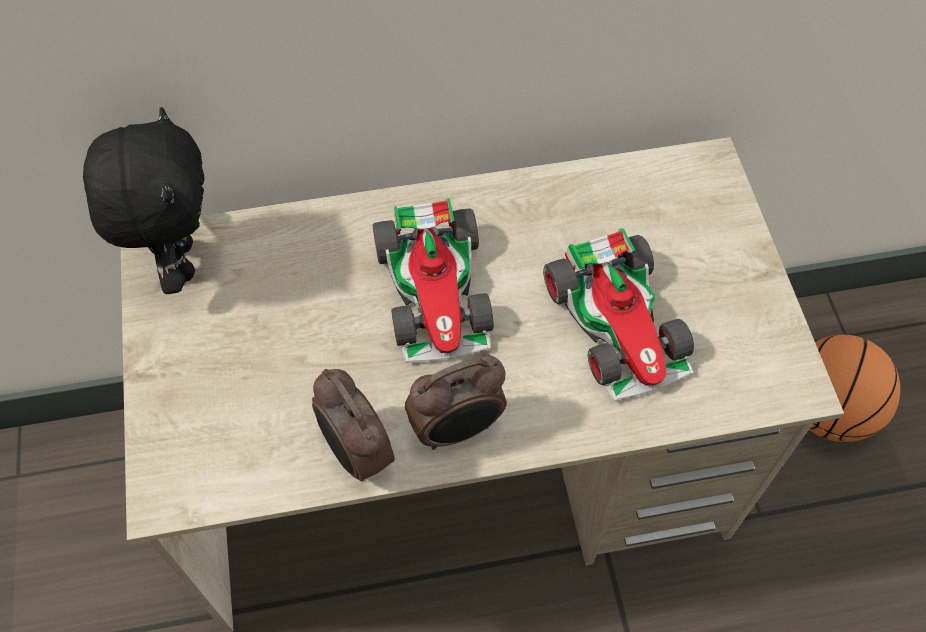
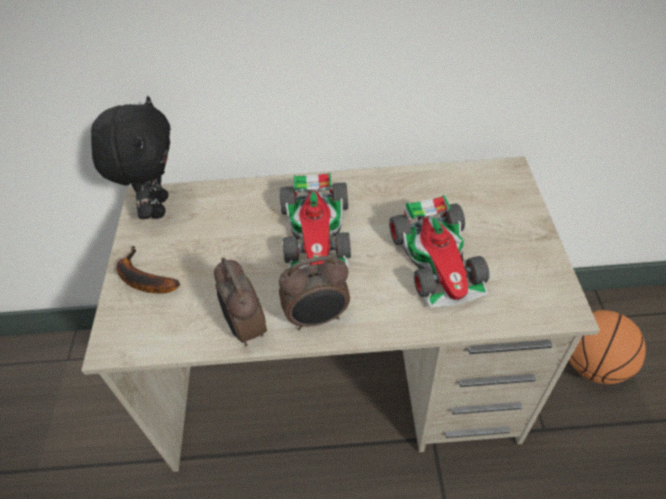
camera: 10 degrees right, 10 degrees down
(183, 387) = (142, 279): none -> banana

